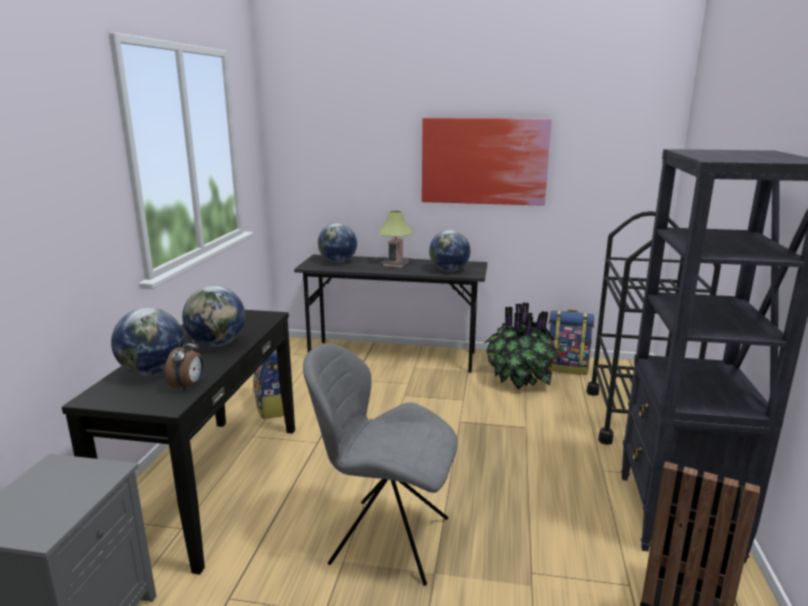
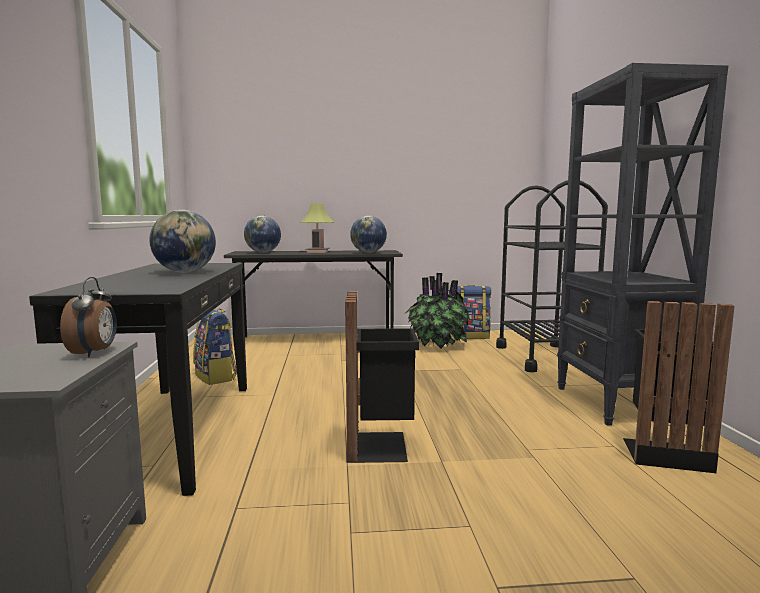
camera: 15 degrees left, 10 degrees down
(152, 372) = (126, 281): globe -> none
(188, 386) = (176, 284): alarm clock -> alarm clock (94, 353)
(385, 539) = (380, 446): grey chair -> black trash can
(484, 161) = (389, 163): picture -> none

